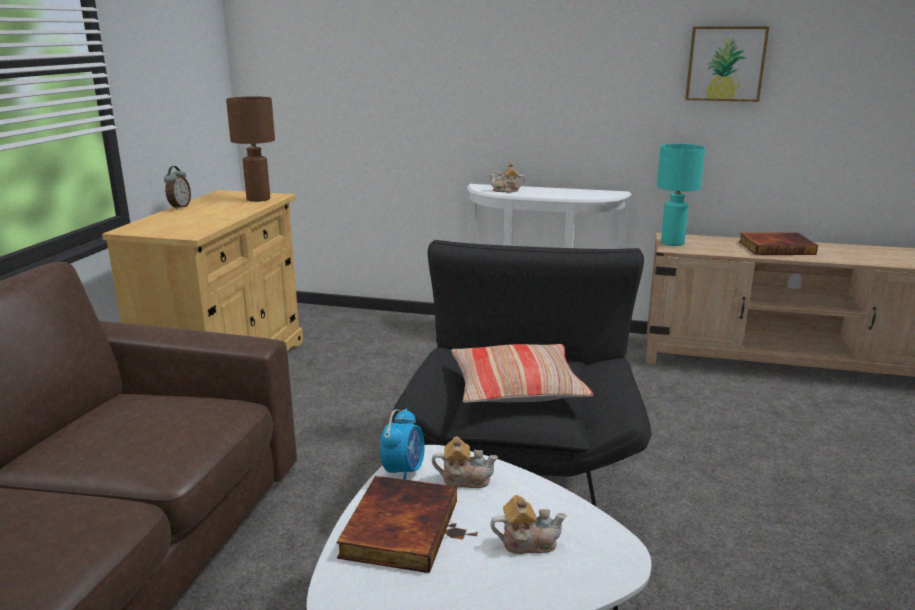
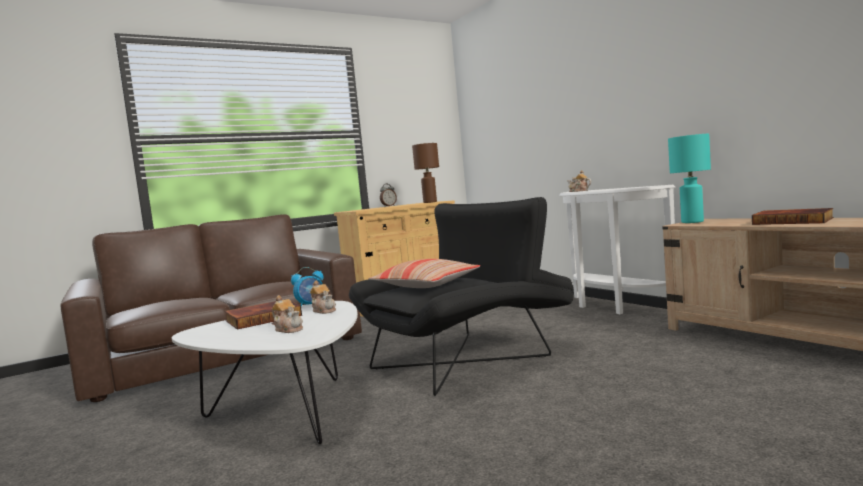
camera: 45 degrees right, 15 degrees down
(725, 63) = (739, 62): picture -> none

